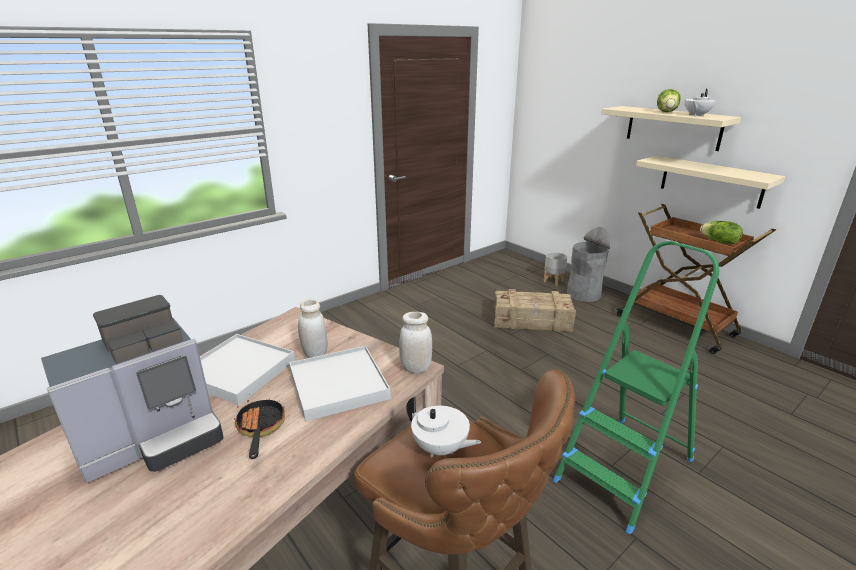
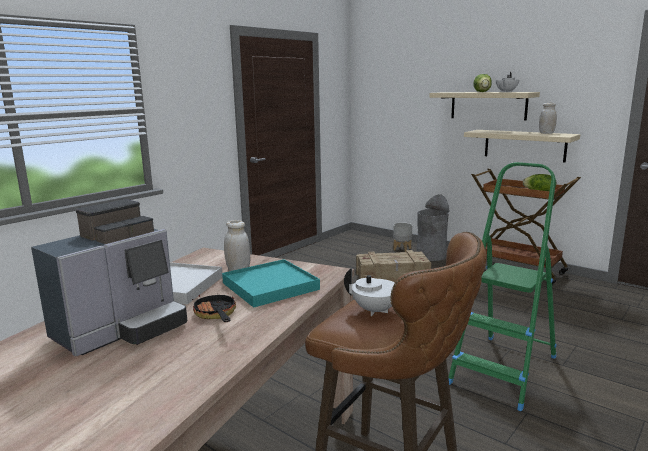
camera: 10 degrees left, 10 degrees down
(338, 385) = (270, 286): white tray -> turquoise tray
(415, 368) = (331, 272): white jar -> white jar (546, 133)

